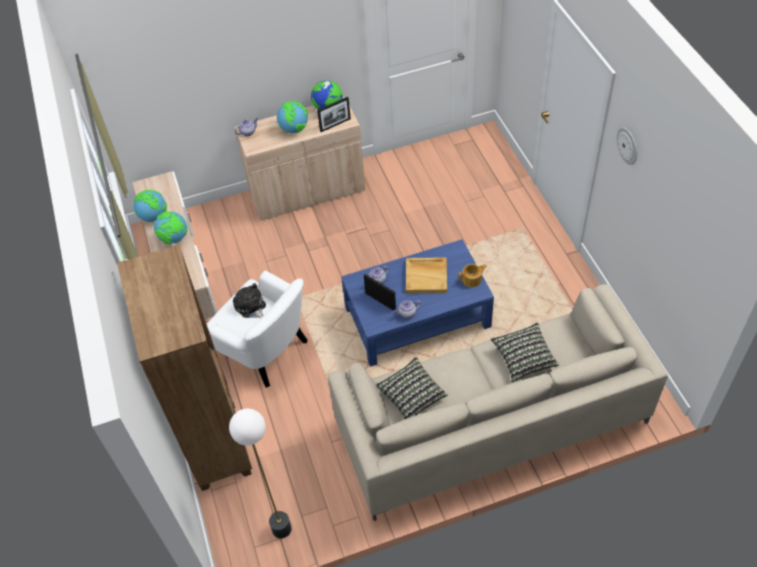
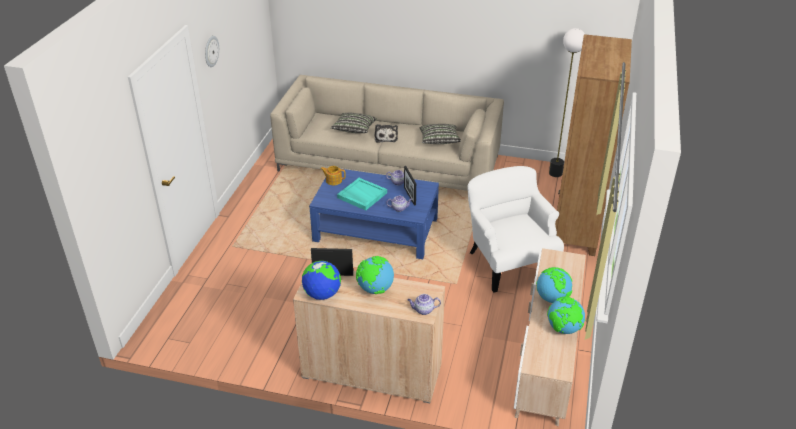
camera: 150 degrees left, 15 degrees down
(251, 307) = (510, 234): plush toy -> plush toy (386, 137)
(426, 276) = (361, 195): beige tray -> turquoise tray

